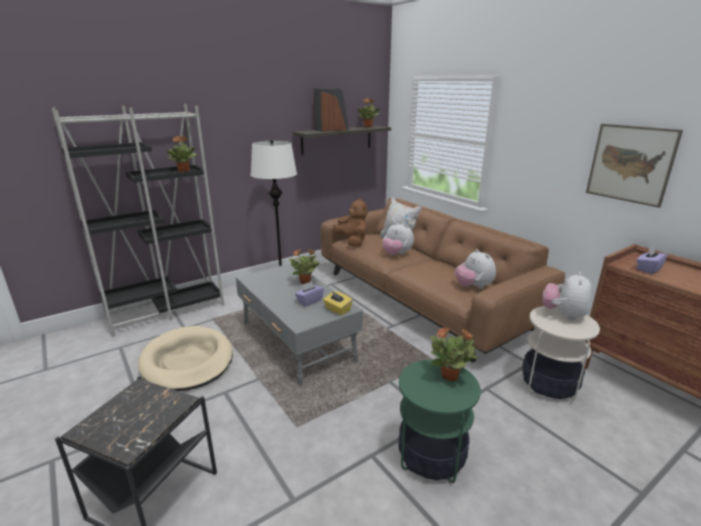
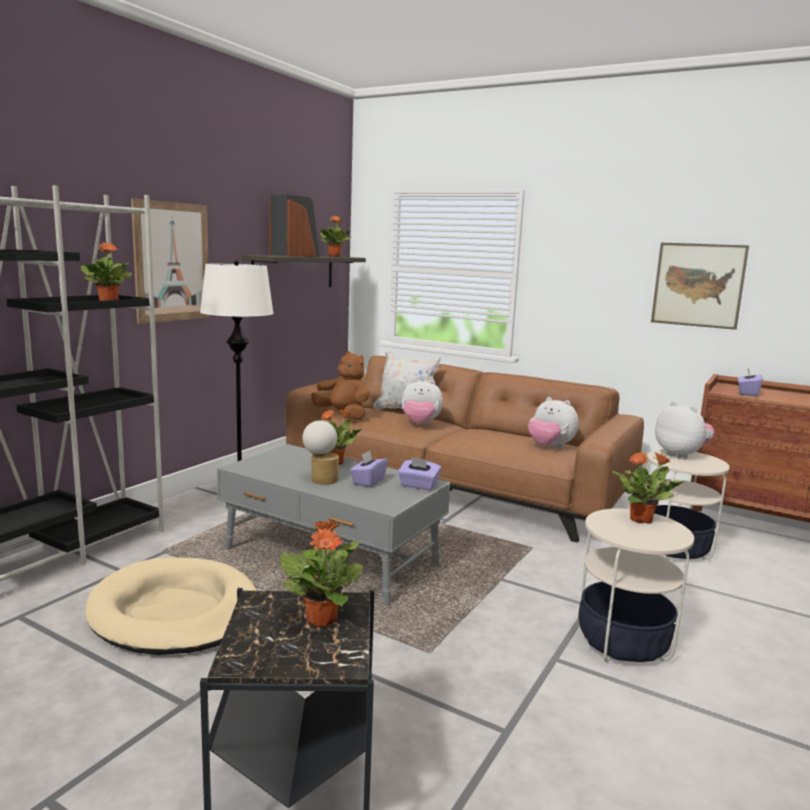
camera: 25 degrees left, 10 degrees down
(153, 411) = (322, 618): none -> potted plant
(238, 140) = (172, 262): none -> picture
(283, 294) = (321, 479): none -> table lamp
(337, 310) = (418, 486): yellow tissue box -> purple tissue box
(431, 459) = (623, 645): green side table -> beige side table
(563, 315) = (681, 455): plush toy -> plush toy turned 150 degrees clockwise

